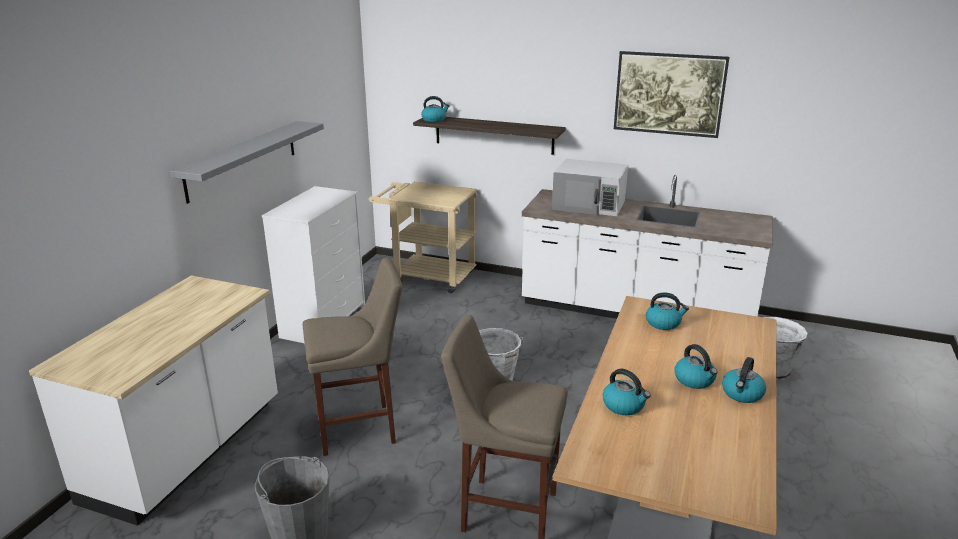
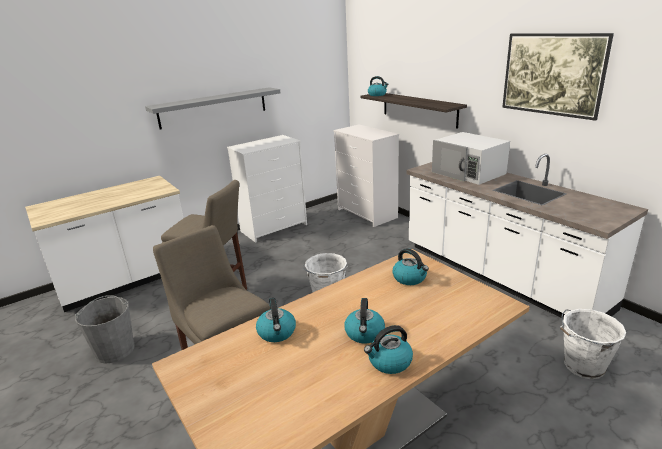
camera: 35 degrees right, 0 degrees up
(427, 276) = (367, 214): beige cart -> white dresser

